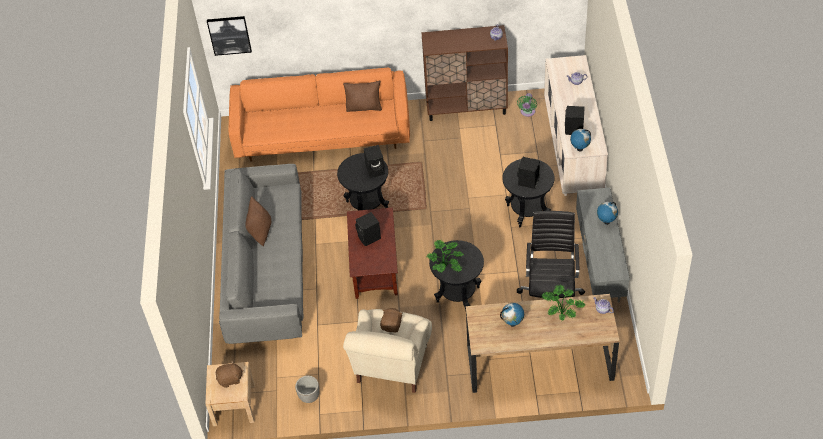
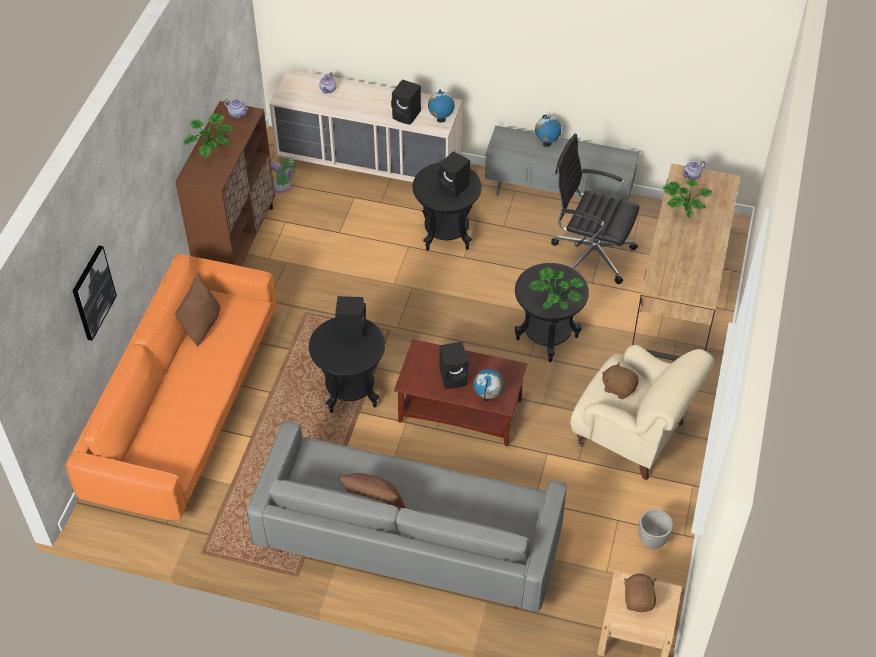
camera: 75 degrees left, 0 degrees up
(229, 35) = (43, 386): picture -> picture (93, 292)
(456, 37) = (211, 150): none -> potted plant
(512, 323) = (684, 257): globe -> globe (488, 397)

